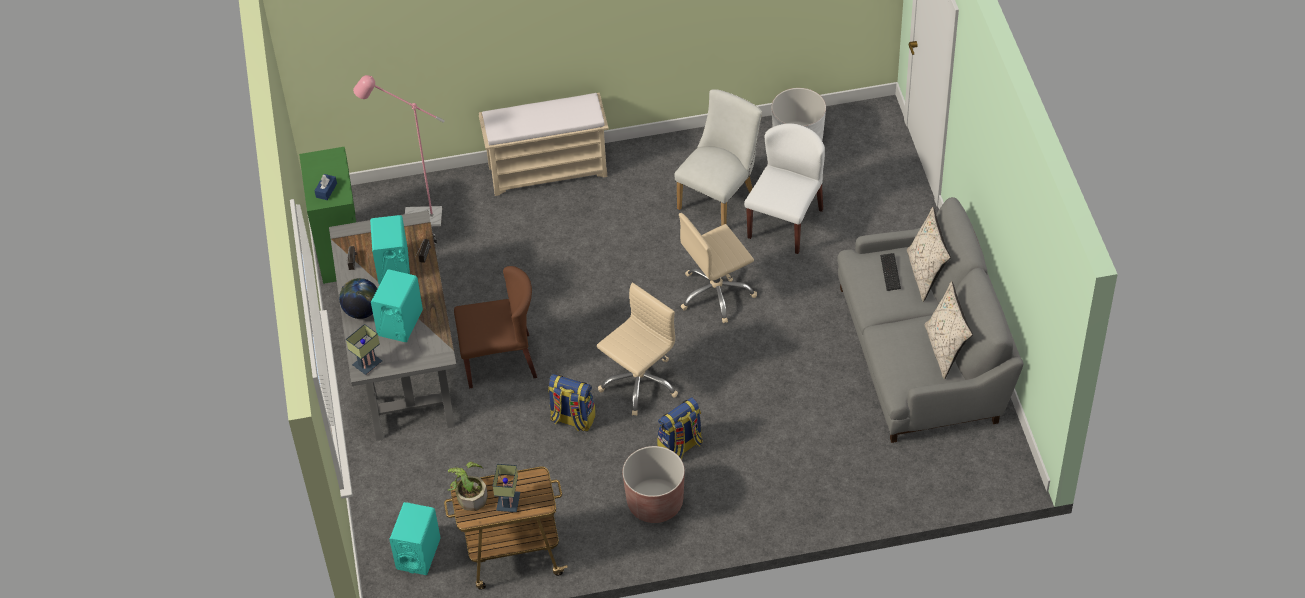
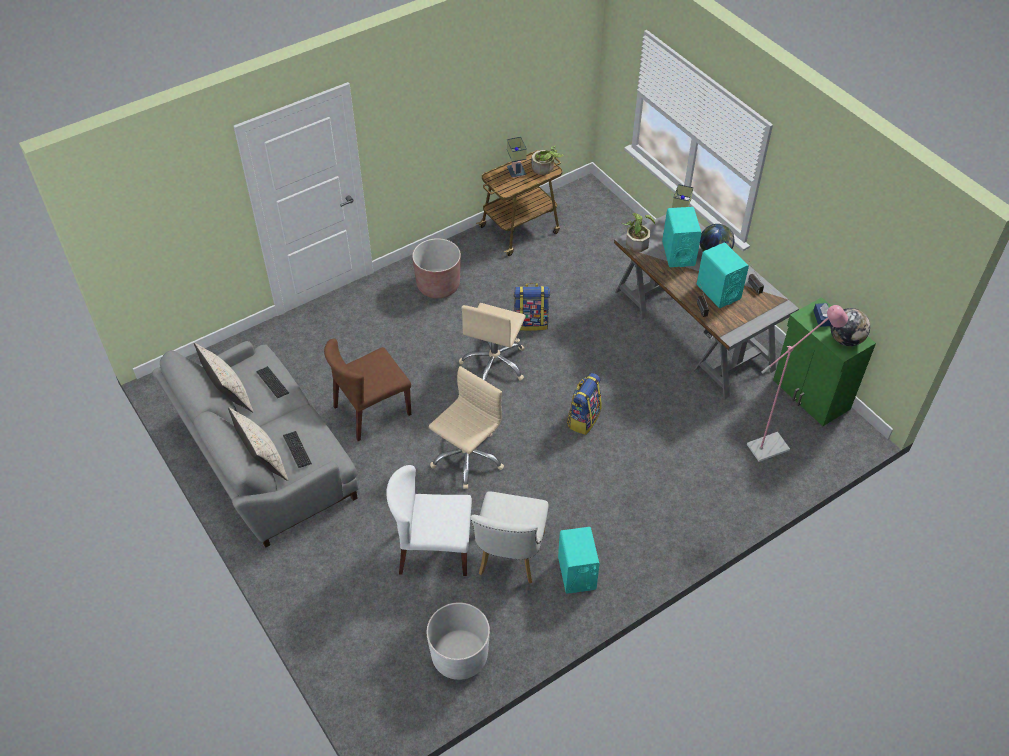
camera: 155 degrees right, 0 degrees up
(323, 164) = (845, 339): none -> globe
(418, 554) = (582, 212): turquoise speaker -> turquoise speaker (577, 574)
(433, 352) = (637, 241): none -> potted plant
(500, 360) = (614, 348): brown chair -> brown chair (371, 411)
(549, 170) = (690, 533): beige bench -> none
(680, 447) = (438, 327): backpack -> backpack (583, 419)
(785, 223) = (434, 550): white chair -> white chair turned 90 degrees clockwise
(896, 349) = (272, 383): none -> keyboard

